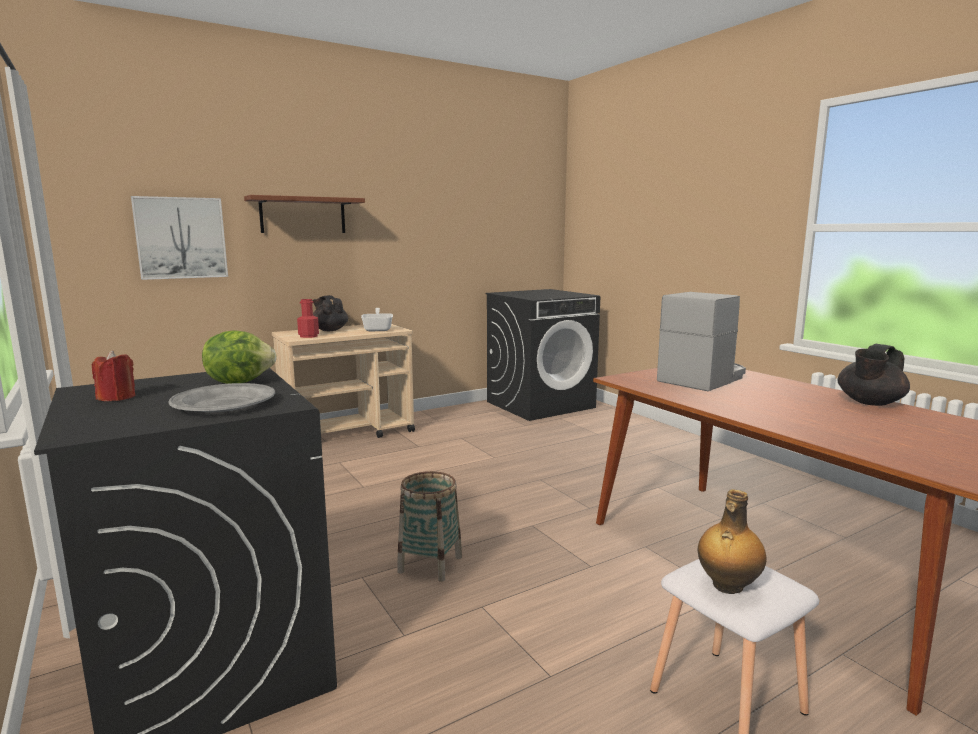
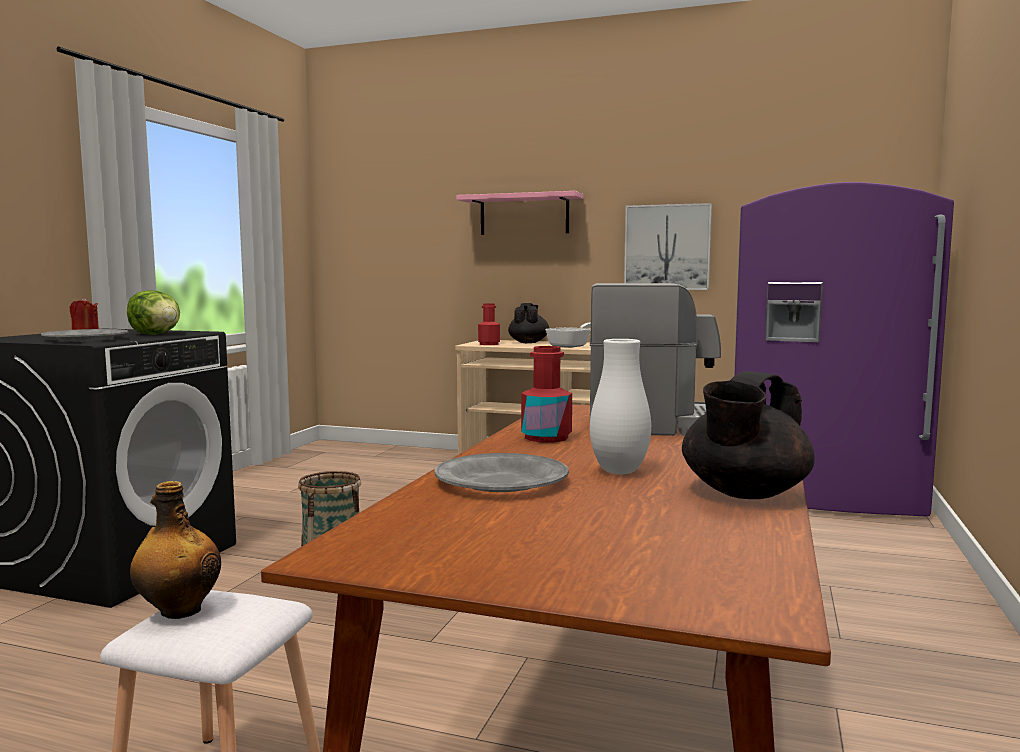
camera: 50 degrees right, 5 degrees down
(181, 238) = (412, 241): picture -> picture (667, 247)
(303, 215) = (524, 215): brown shelf -> pink shelf
(540, 404) = (823, 495): black washing machine -> purple fridge
(709, 399) = (546, 438): none -> red bottle
(810, 407) = (619, 471): none -> white vase
(815, 426) = (502, 481): none -> grey plate
(869, 403) = (744, 493): black teapot -> black teapot turned 60 degrees counterclockwise

